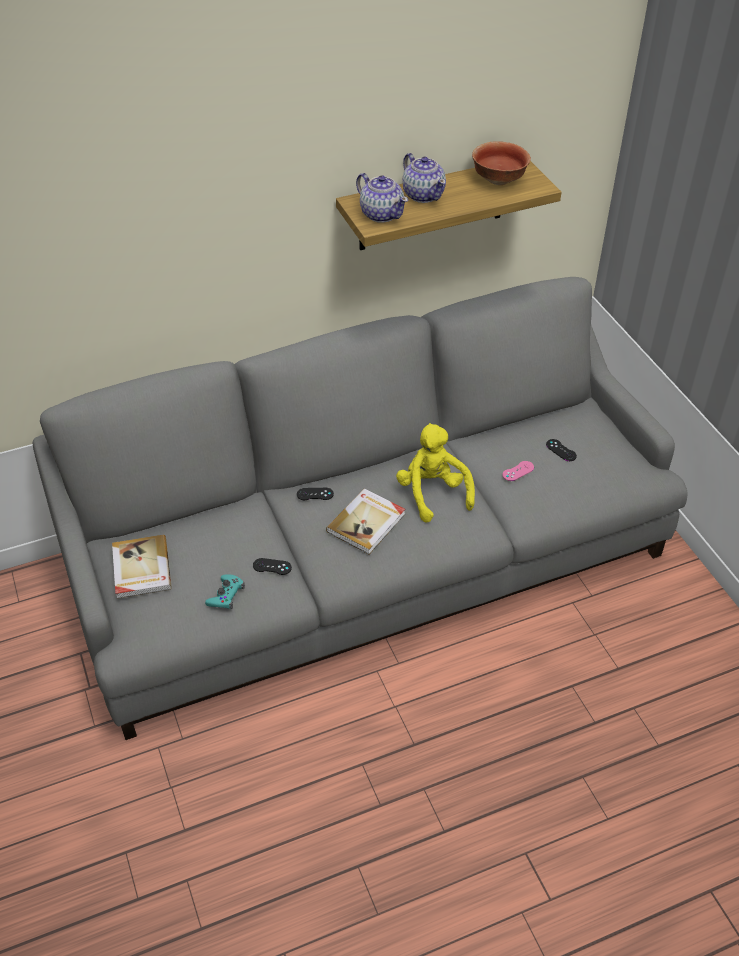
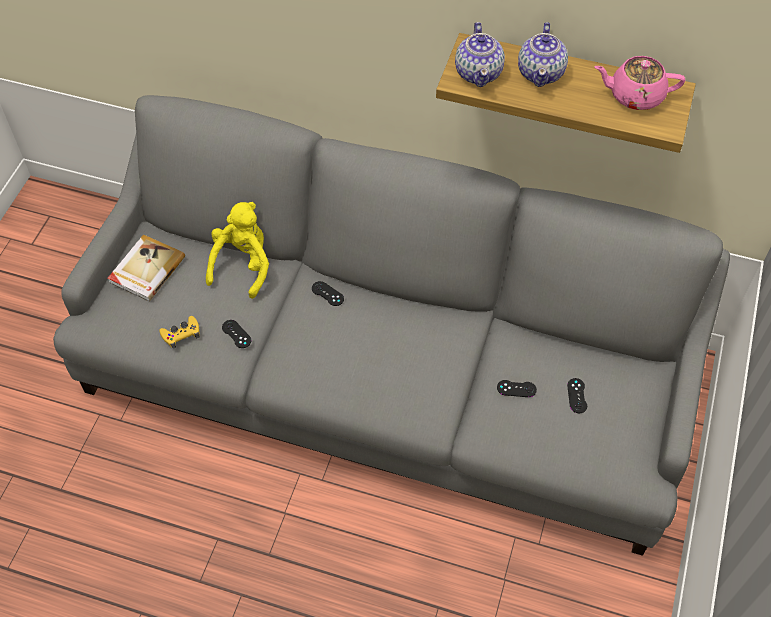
camera: 40 degrees right, 10 degrees up
(226, 595) = (181, 334): turquoise game controller -> yellow game controller
(367, 523) = (340, 348): book -> none
(433, 493) = (422, 358): yellow plush toy -> yellow plush toy (243, 265)
(499, 179) = (634, 96): bowl -> pink teapot
(518, 471) = (516, 388): pink game controller -> black game controller

